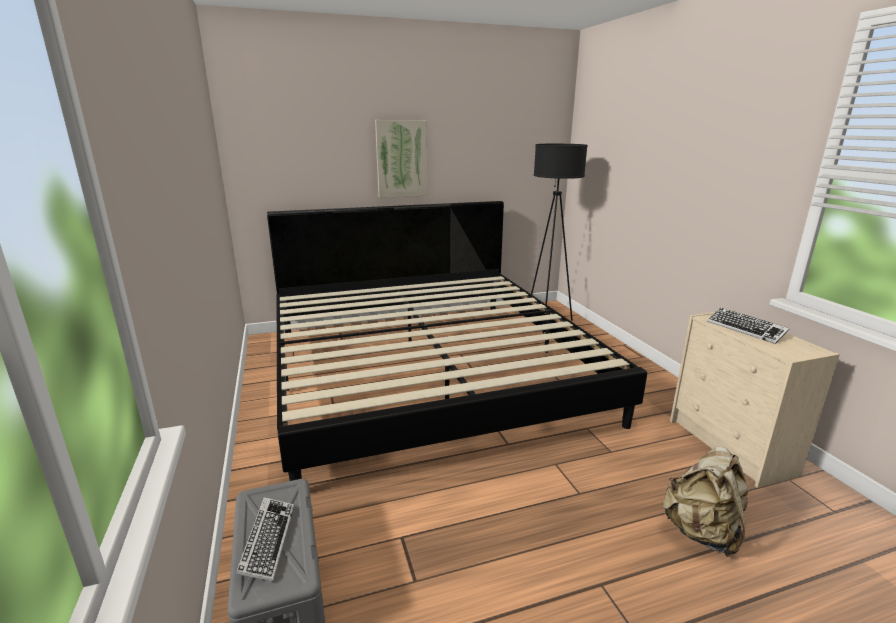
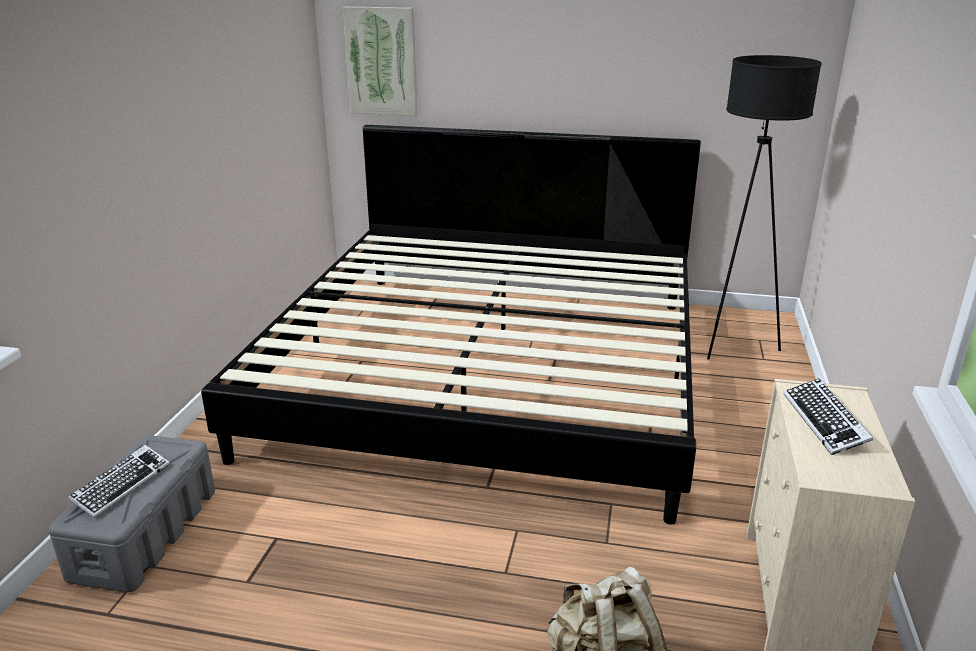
camera: 30 degrees right, 5 degrees up
(401, 159) = (546, 65): picture -> picture (382, 61)

